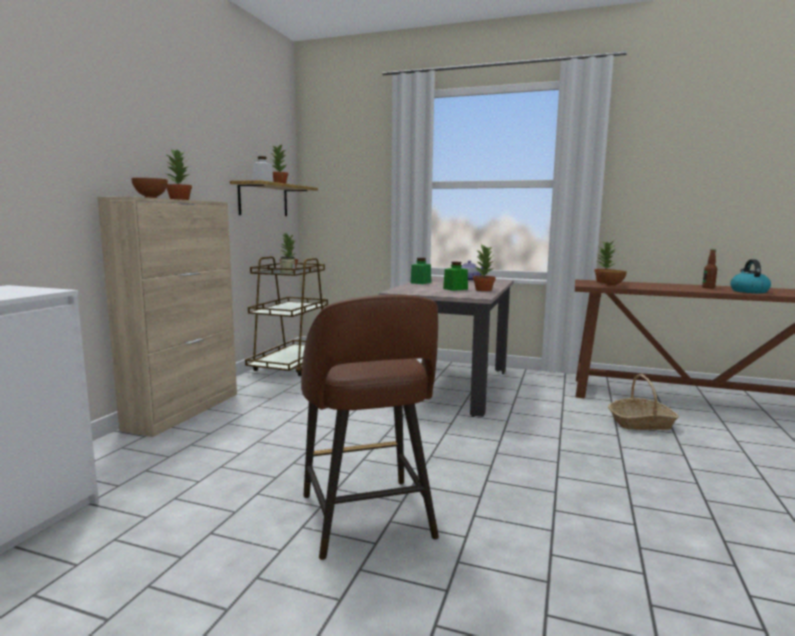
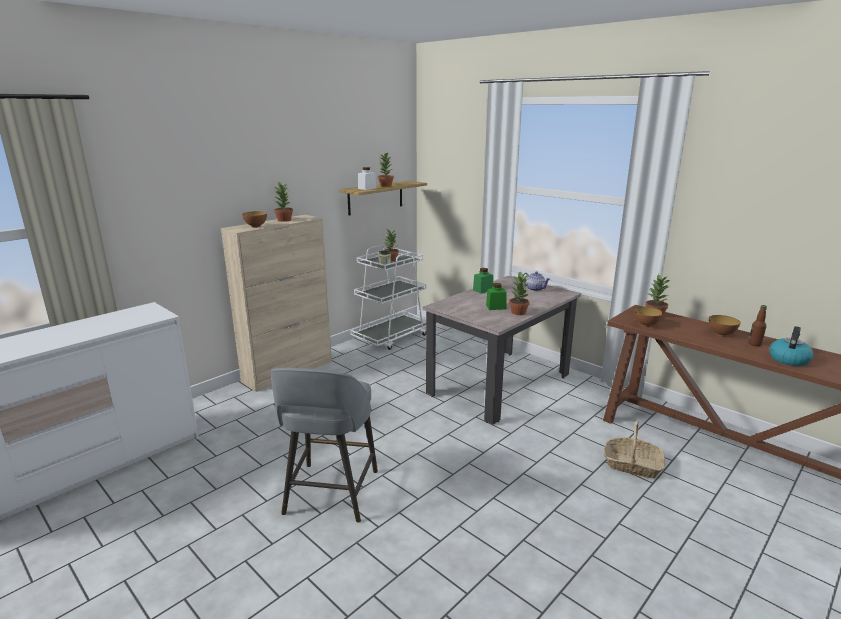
camera: 25 degrees right, 10 degrees up
(291, 366) = (392, 337): brown cart -> white cart
(367, 519) = (330, 494): brown stool -> grey stool
(675, 286) = (721, 334): none -> bowl

